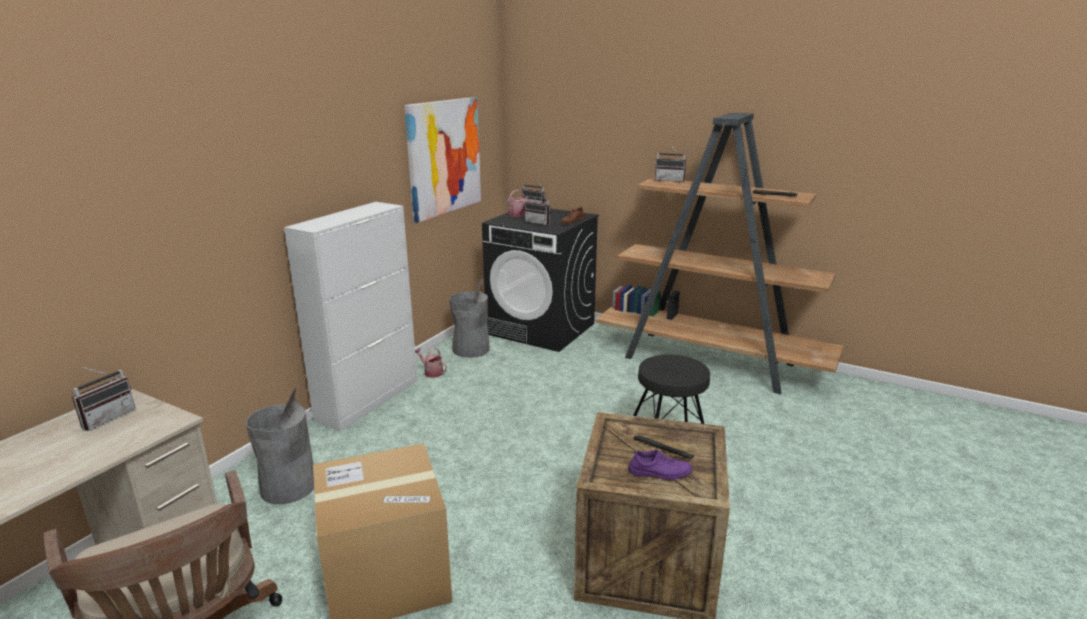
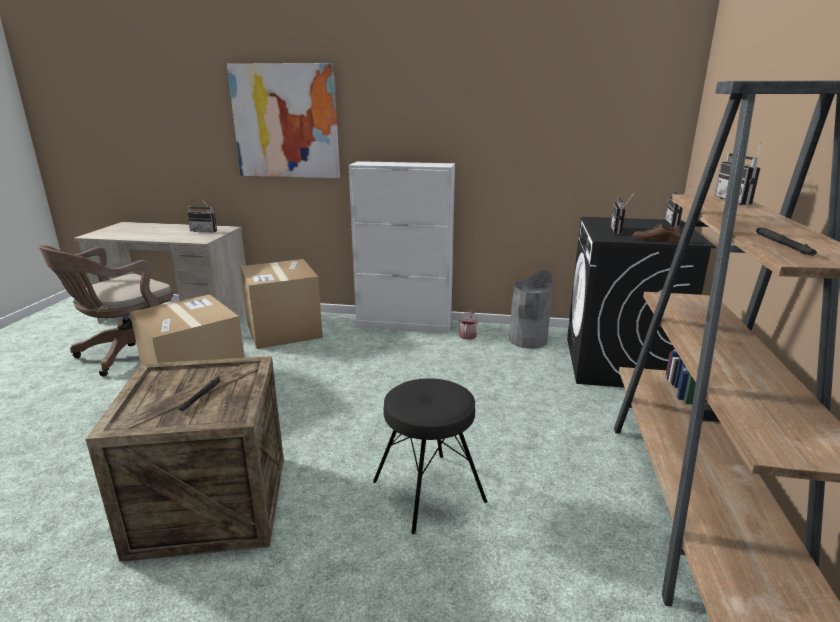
camera: 70 degrees right, 0 degrees up
(288, 487) = (284, 331): grey trash can -> cardboard box
(444, 157) = (567, 139): picture -> picture (285, 122)
(518, 215) = (633, 222): watering can -> none
(659, 472) = (159, 397): purple shoe -> none

